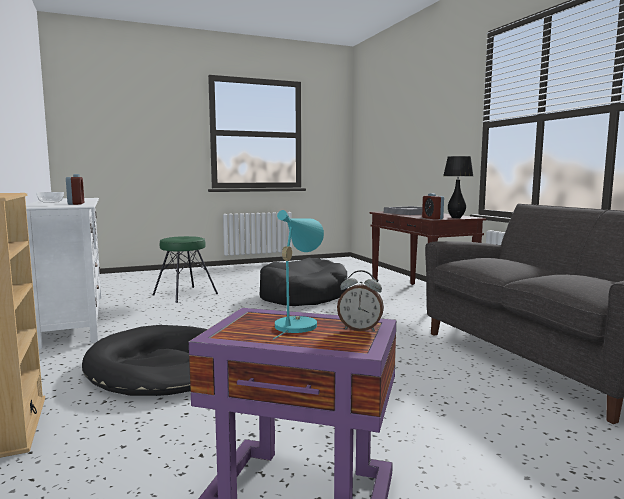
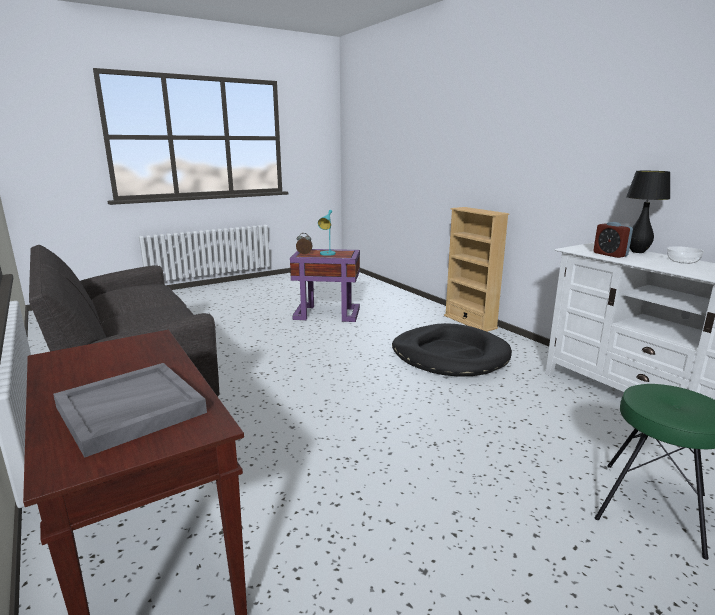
camera: 170 degrees right, 10 degrees up
(303, 296) = (412, 528): black dog bed -> none
(432, 218) = (151, 341): alarm clock -> none
(456, 218) = (95, 349): black table lamp -> black table lamp (637, 252)

